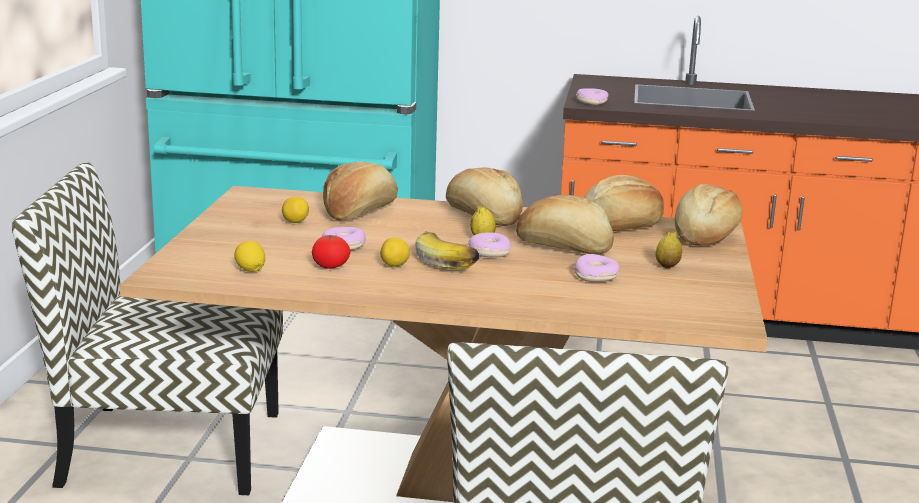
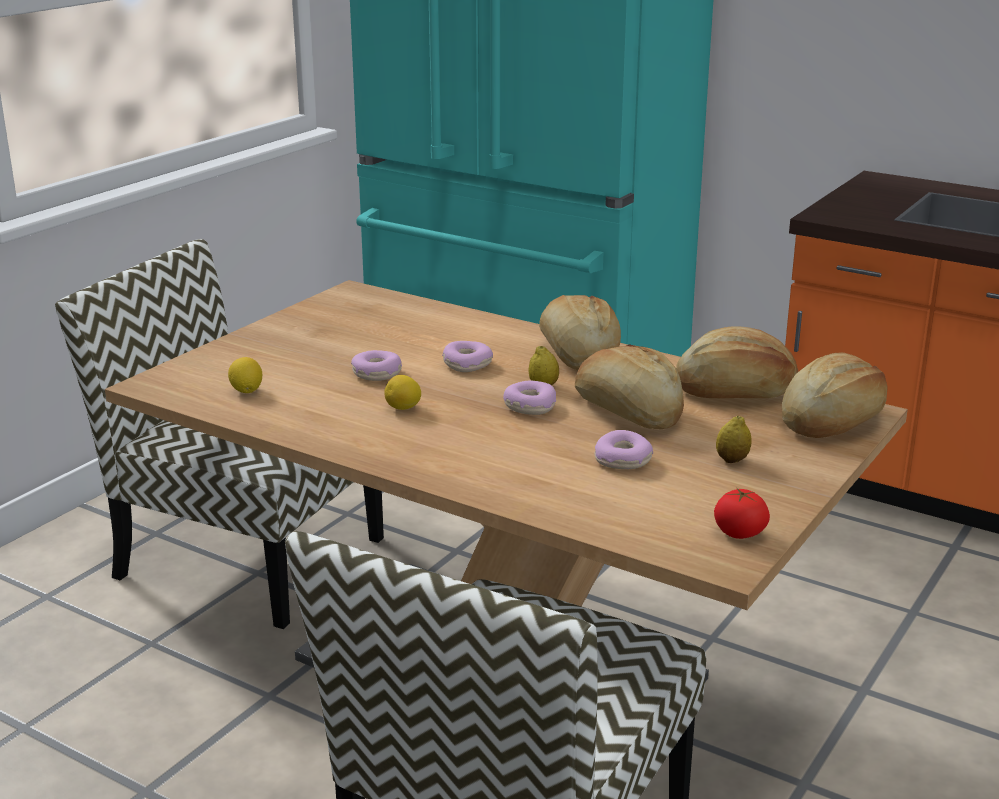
camera: 25 degrees right, 5 degrees up
(295, 222) = (359, 335): lemon -> none
(330, 266) = (334, 398): tomato -> tomato (740, 533)
(360, 211) = (444, 330): bread -> none
(448, 261) = (470, 411): banana -> none
(591, 102) = (836, 214): donut -> donut (467, 364)

